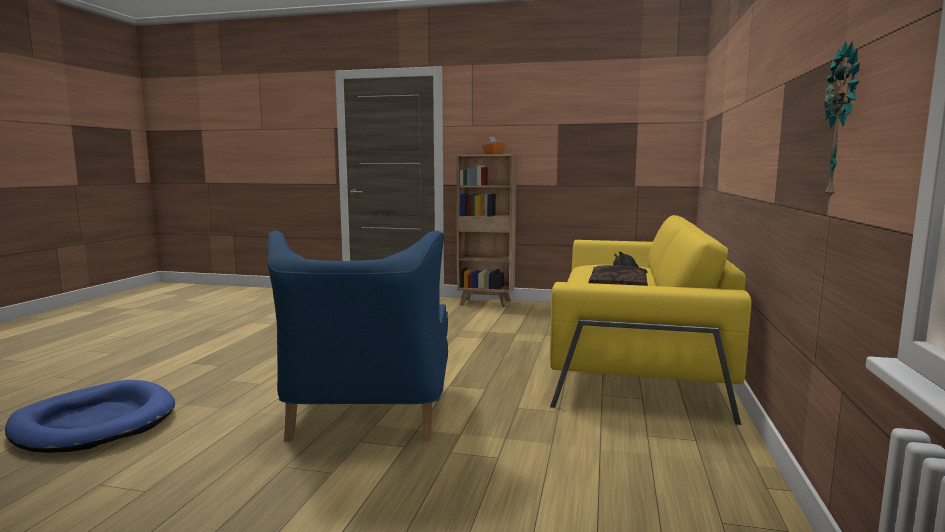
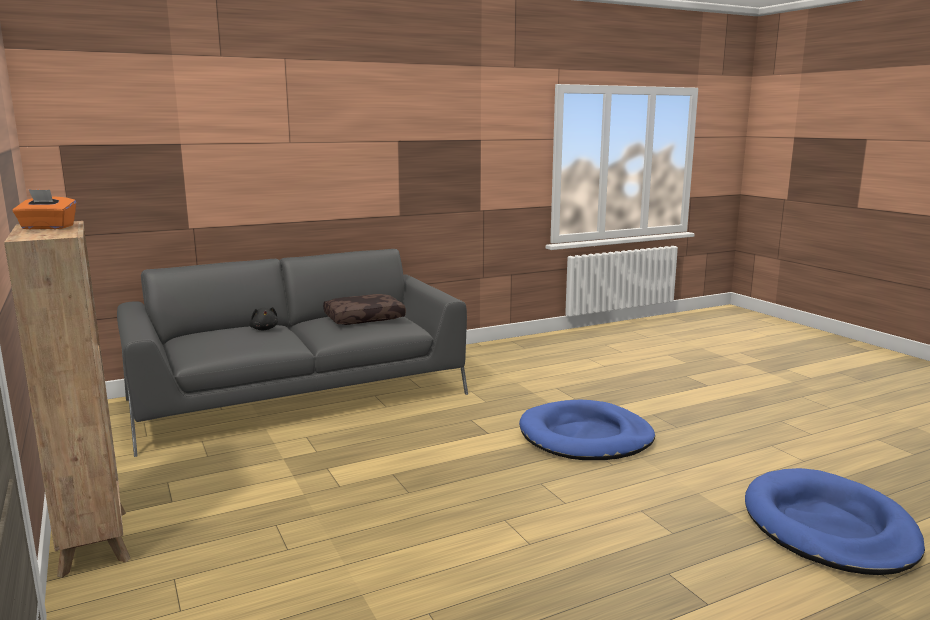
camera: 130 degrees left, 5 degrees up
(367, 414) = (586, 437): blue armchair -> blue dog bed
(634, 353) = (299, 397): yellow sofa -> grey sofa
(844, 122) = (495, 170): wall clock -> none

